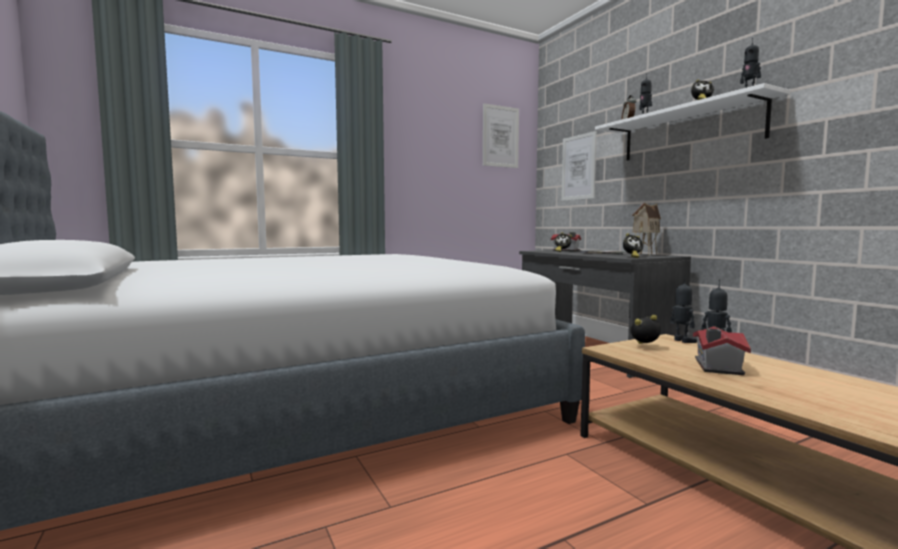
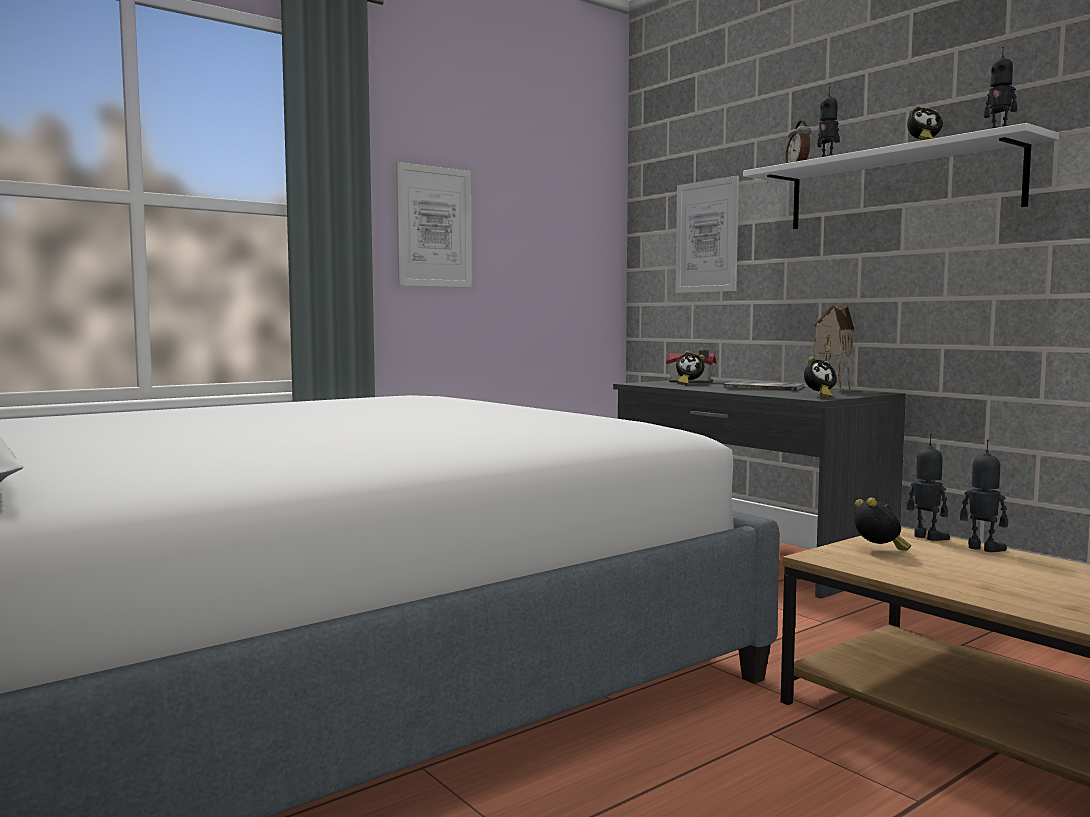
camera: 10 degrees left, 0 degrees up
(500, 136) = (568, 177): picture -> picture (434, 227)
(645, 347) = (879, 551): alarm clock -> alarm clock turned 90 degrees clockwise
(716, 366) = (999, 578): toy house -> none

